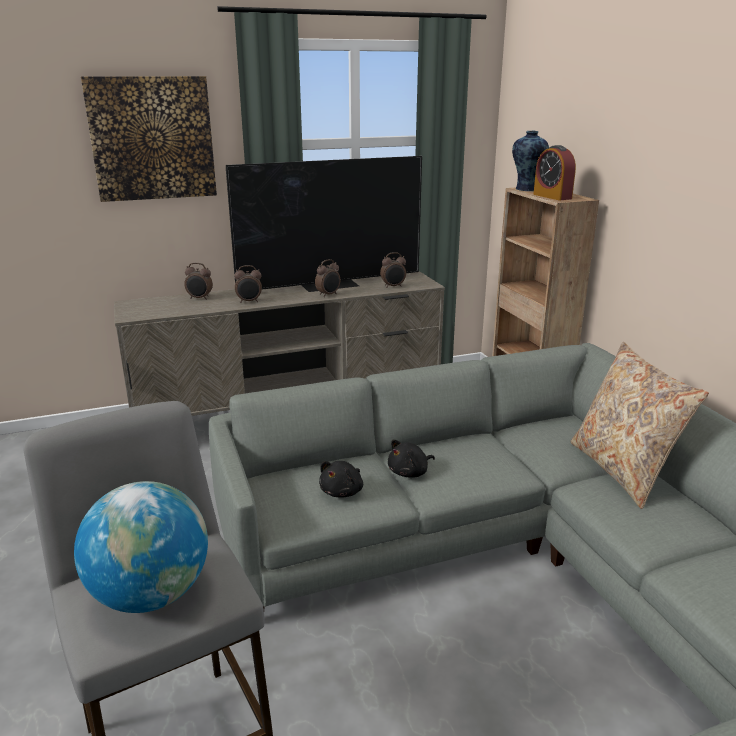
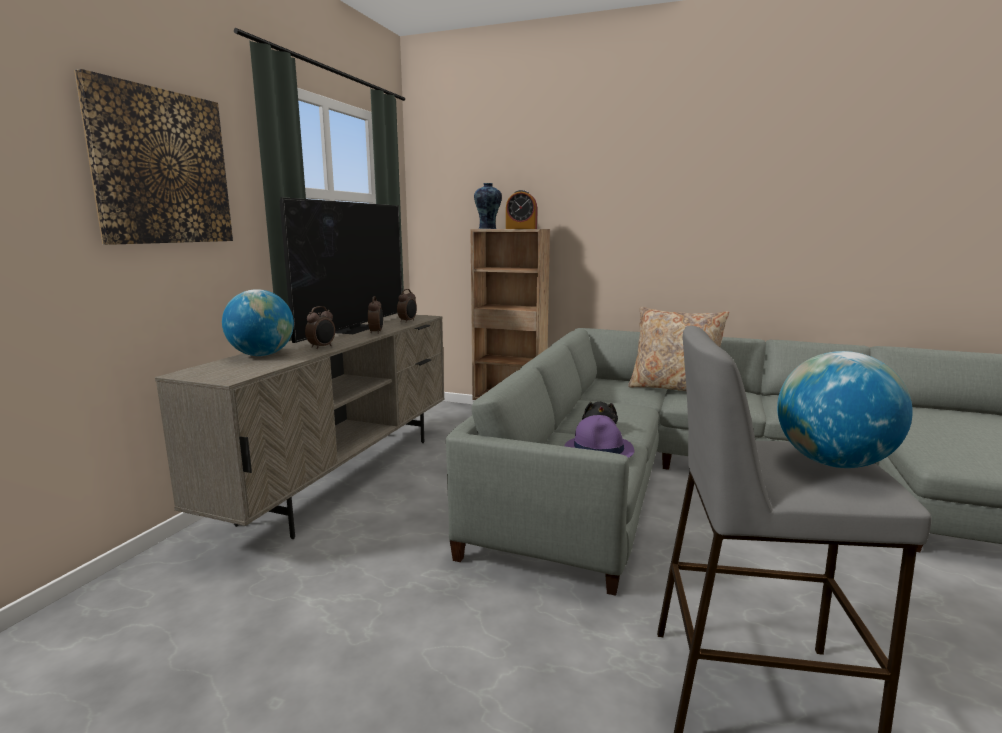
camera: 50 degrees left, 10 degrees down
(200, 298) = (261, 355): alarm clock -> globe
(343, 491) = (599, 450): black plush toy -> purple hat

